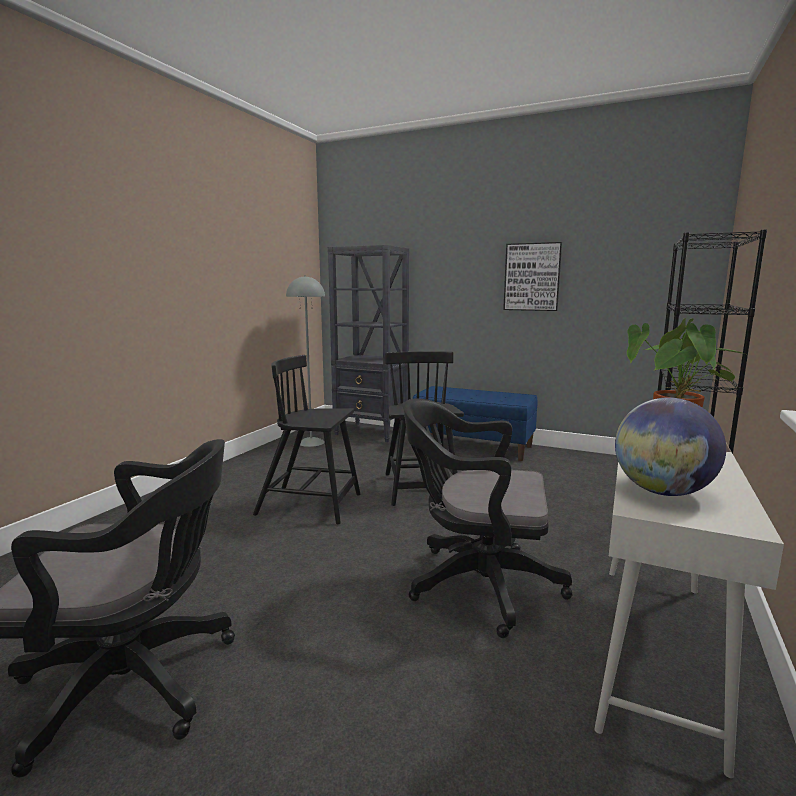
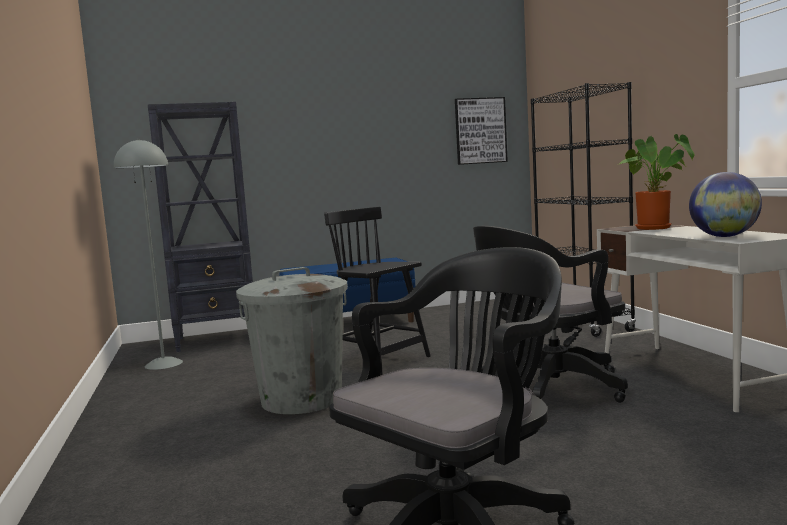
camera: 40 degrees left, 5 degrees down
(311, 505) = (301, 399): black chair -> grey trash can
(532, 277) = (375, 137): picture -> picture (480, 131)

